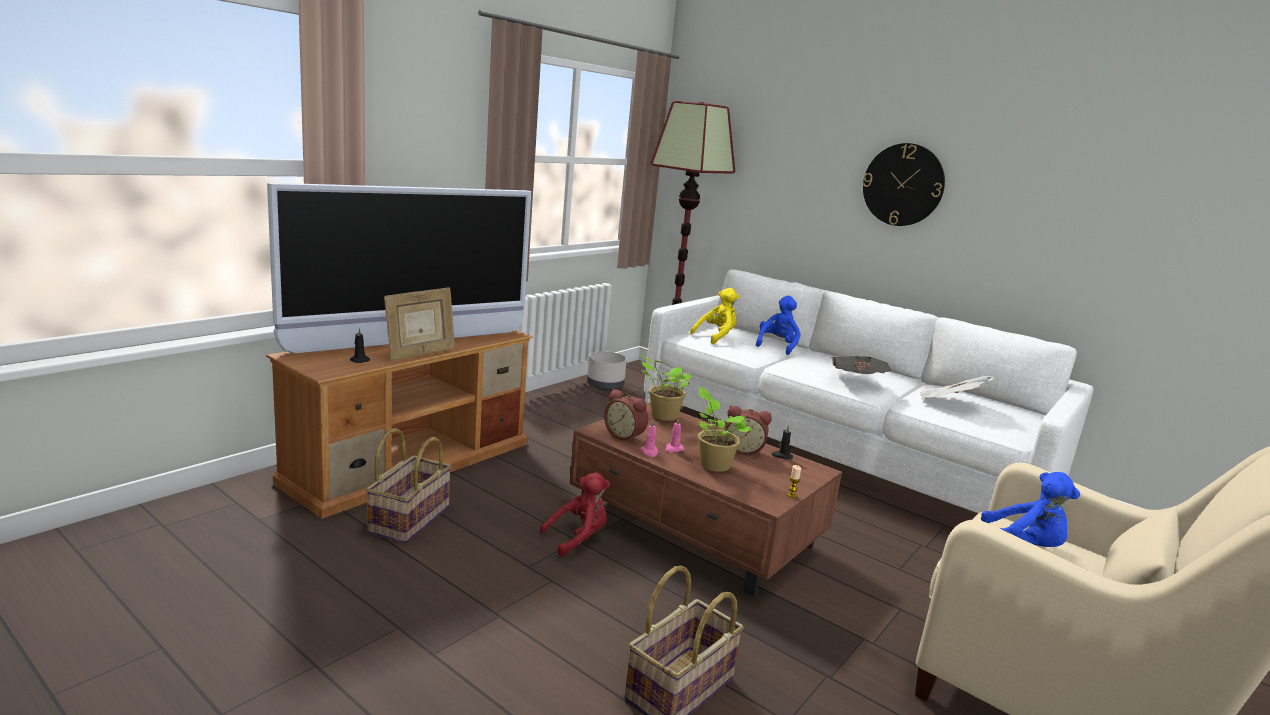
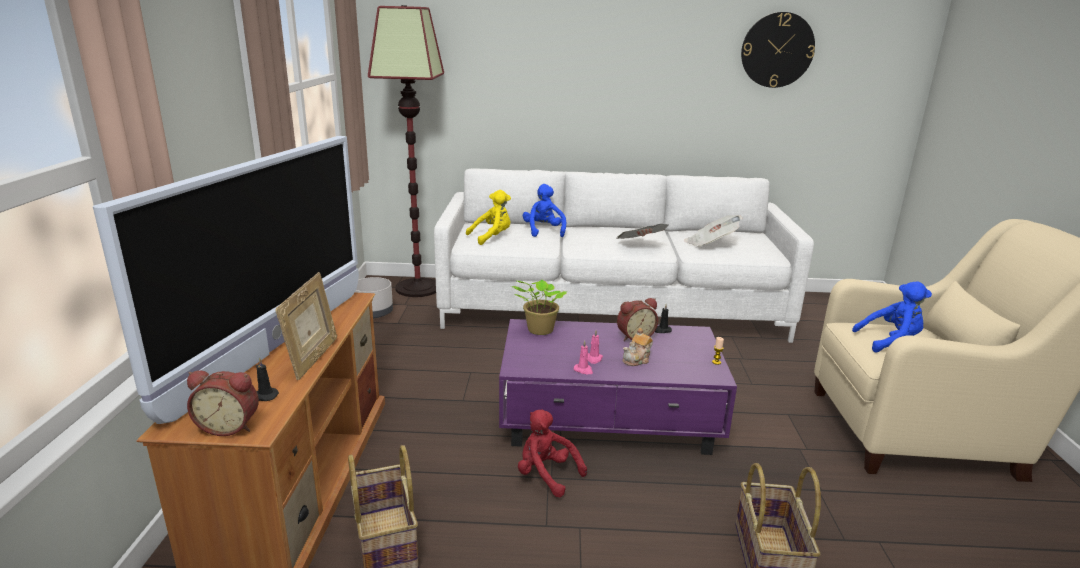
camera: 35 degrees left, 5 degrees up
(578, 538) = (546, 475): red plush toy -> red plush toy turned 75 degrees counterclockwise
(625, 436) = (544, 363): alarm clock -> alarm clock (230, 426)
(696, 528) = (610, 418): brown coffee table -> purple coffee table
(713, 464) = (637, 360): potted plant -> teapot
(716, 337) = (492, 237): yellow plush toy -> yellow plush toy turned 45 degrees clockwise
(903, 185) = (611, 68): wall clock -> wall clock (777, 50)

